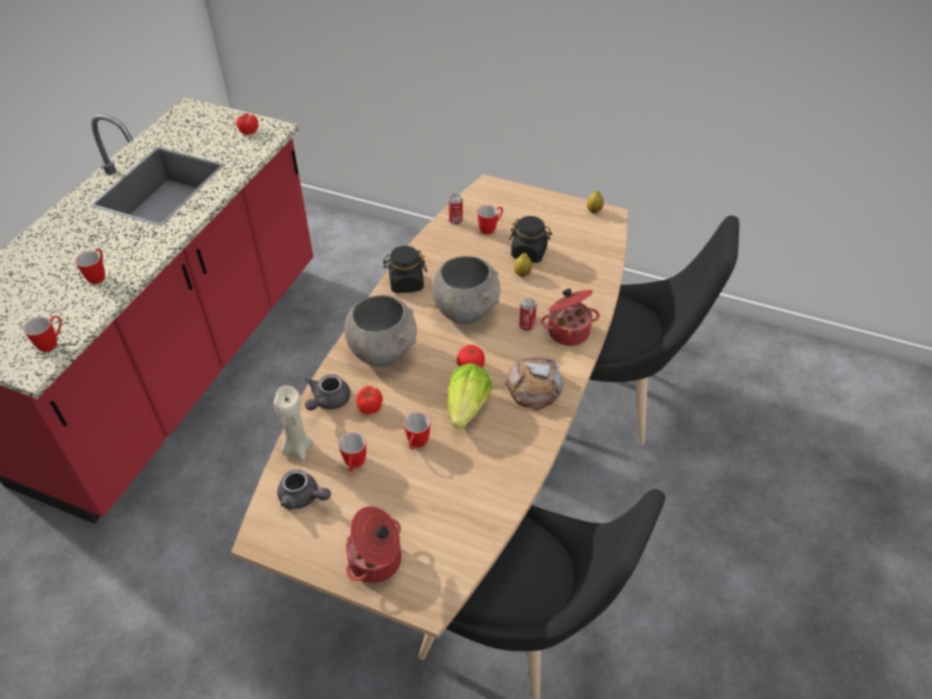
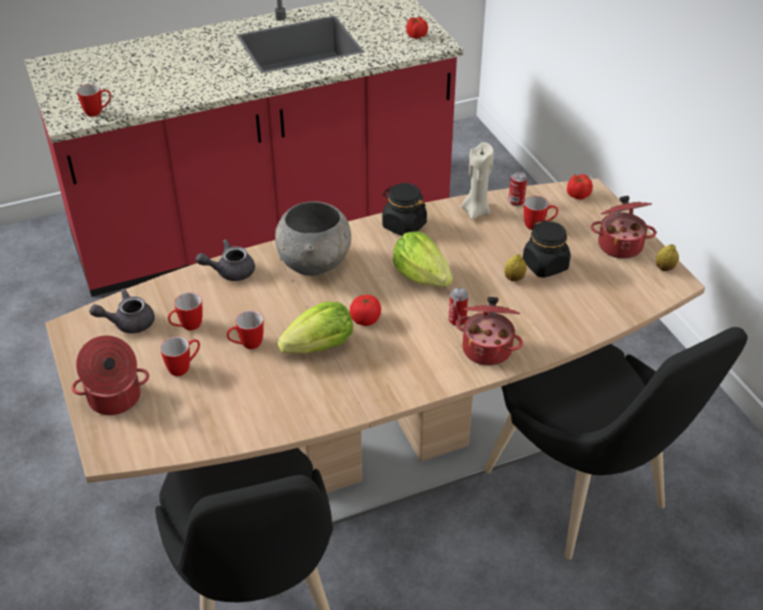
camera: 45 degrees right, 5 degrees down
(99, 276) = (179, 85): mug -> mug (184, 367)
(297, 448) = (168, 288): beige candle -> beige candle (476, 211)
(303, 498) = (128, 323): grey teapot -> grey teapot turned 90 degrees clockwise
(369, 407) = (251, 296): tomato -> tomato (577, 195)
(465, 311) = (421, 276): grey bowl -> lettuce
(534, 387) = (394, 370): bread -> none
(552, 211) = (620, 245): none -> cooking pot

